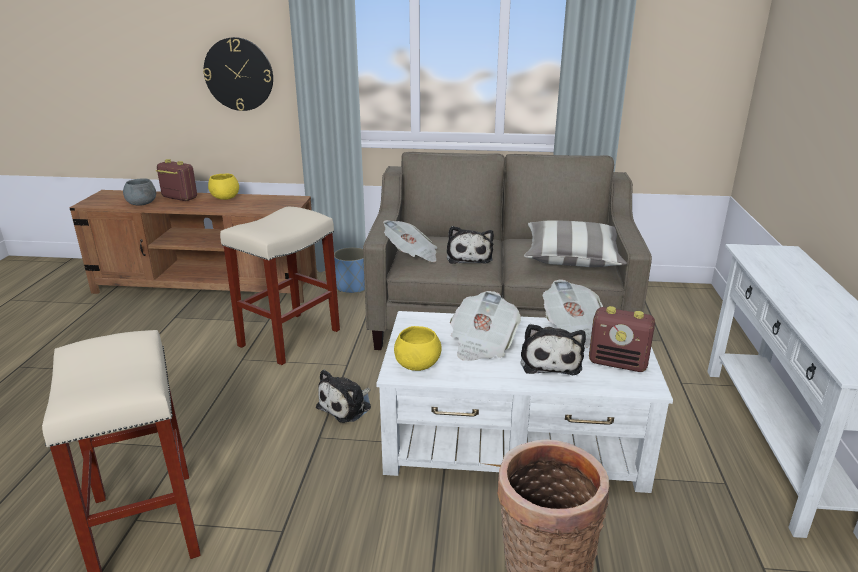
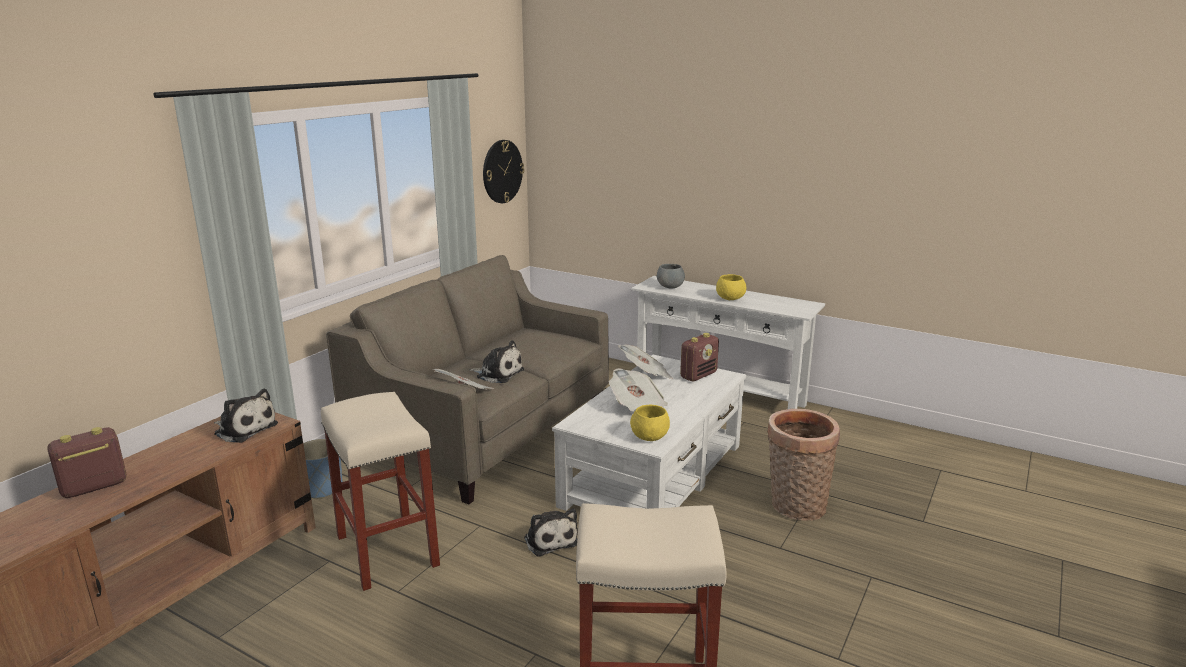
camera: 65 degrees left, 5 degrees down
(142, 204) = (65, 519): grey bowl -> grey bowl (670, 287)
(225, 198) = (160, 454): yellow bowl -> yellow bowl (730, 299)
(239, 74) = (103, 279): wall clock -> wall clock (502, 171)
(550, 361) = (680, 393): plush toy -> plush toy (244, 429)
(572, 258) = (547, 342): pillow -> none

